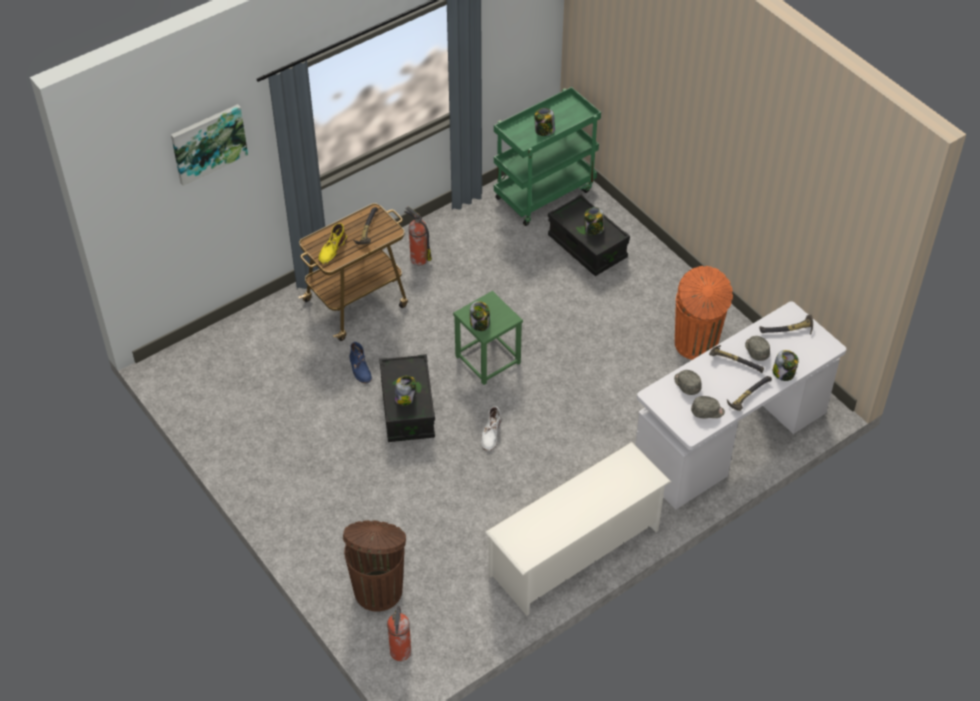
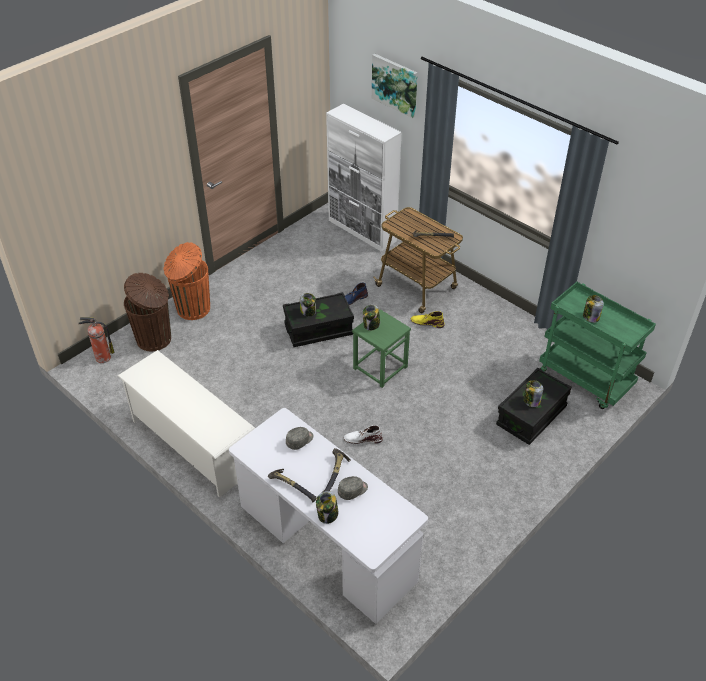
camera: 80 degrees right, 5 degrees down
(222, 339) = (362, 231): none -> white cabinet
(332, 250) = (404, 223): yellow boot -> yellow boot (427, 322)
(418, 258) = (475, 313): fire extinguisher -> none
(491, 434) = (303, 379): white boot -> white boot (362, 439)
(696, 345) = (437, 508): orange trash can -> orange trash can (192, 309)
(707, 412) = (270, 458): grey cap -> none
(788, 331) = (385, 516): hammer -> none

